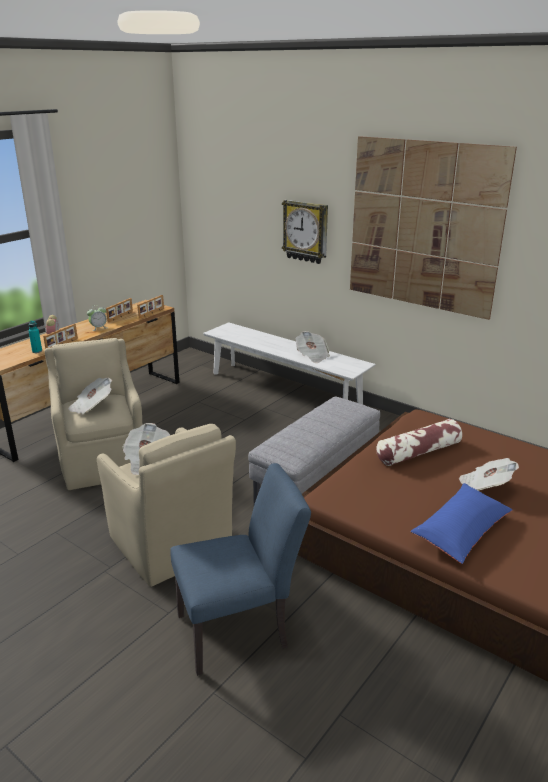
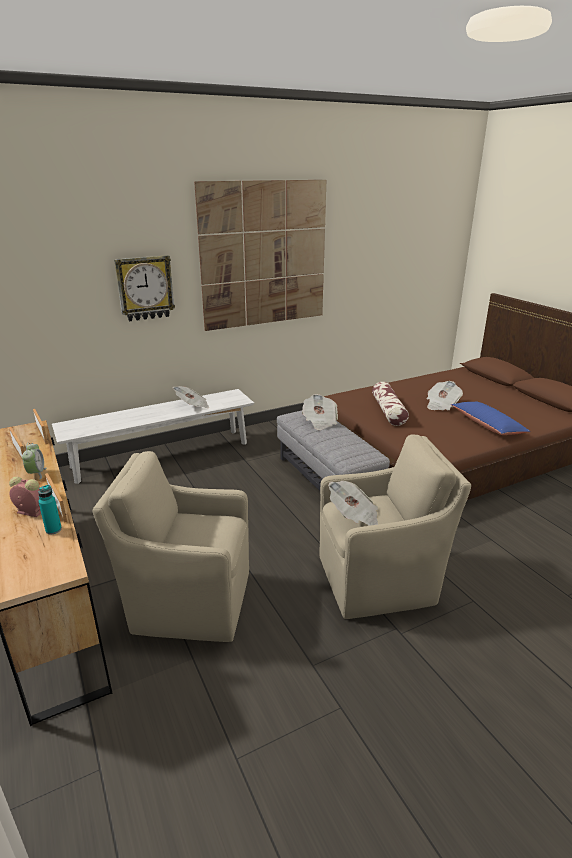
camera: 65 degrees left, 0 degrees up
(91, 406) = (197, 534): newspaper -> newspaper (319, 421)
(241, 629) = (500, 565): blue chair -> none

